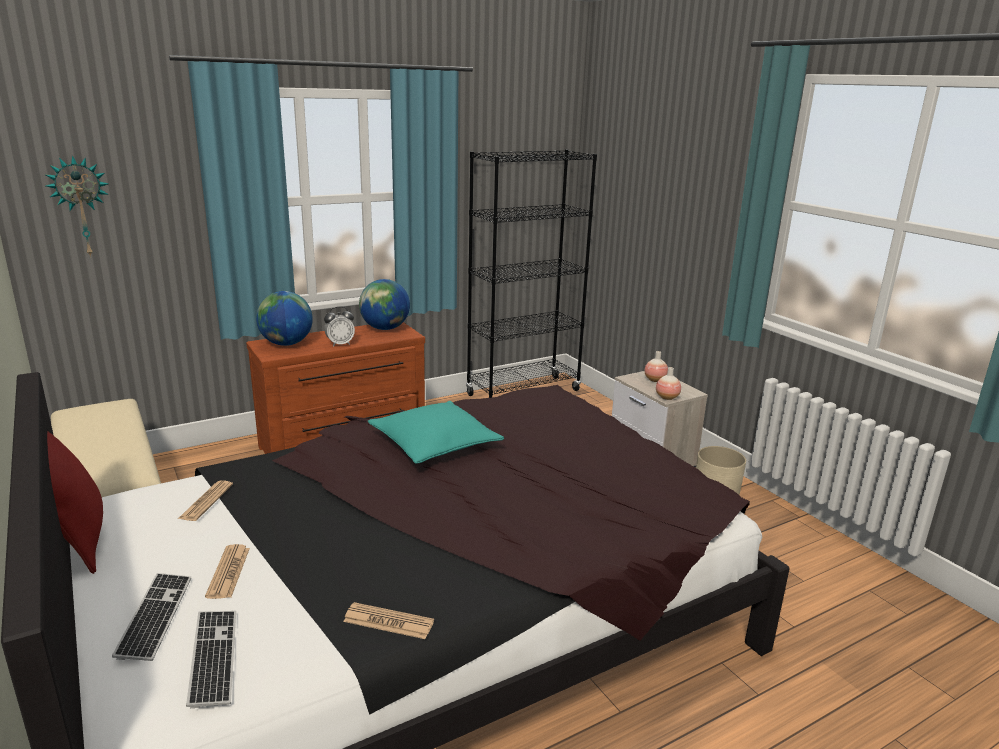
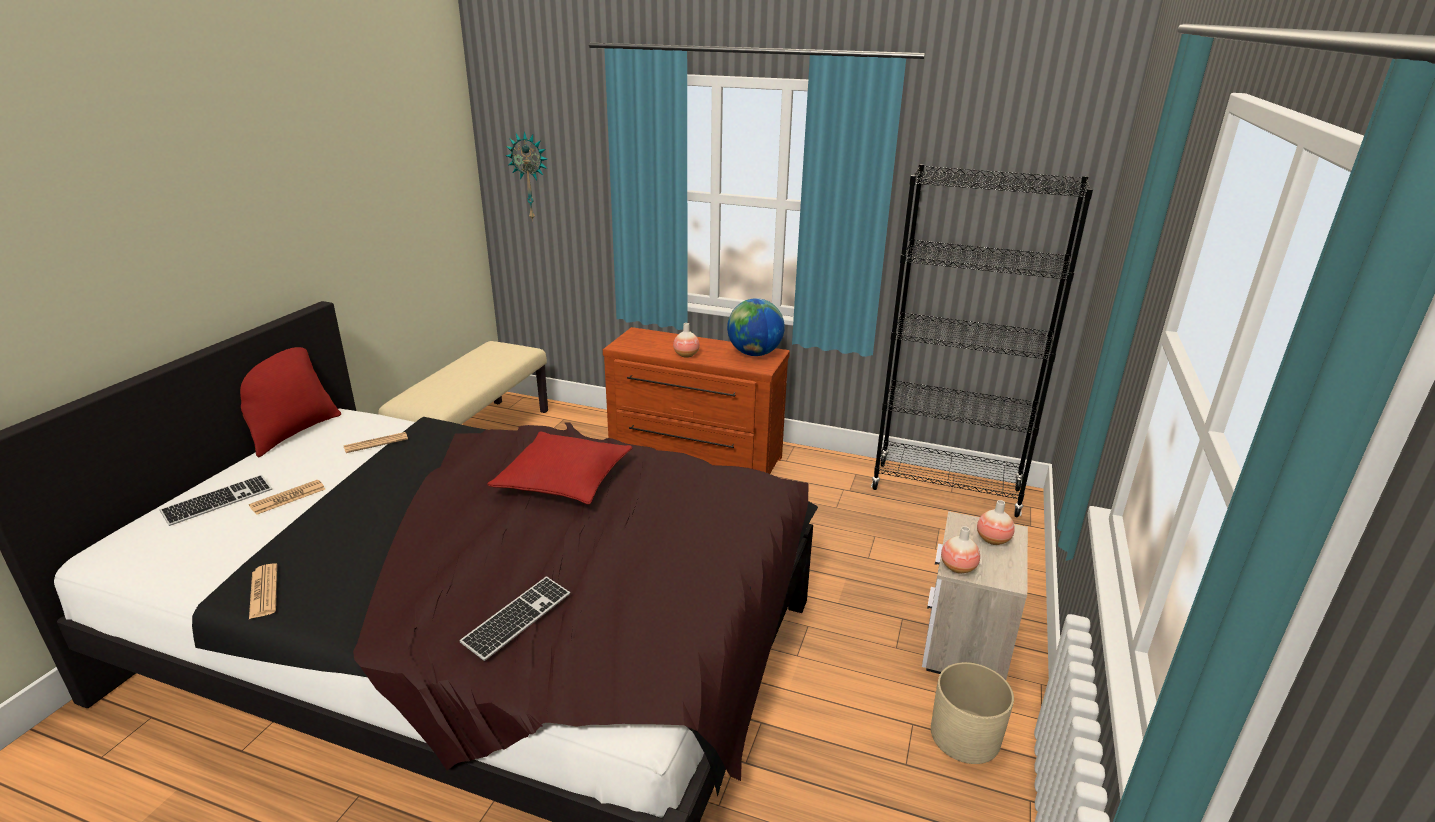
camera: 50 degrees right, 5 degrees up
(213, 658) = (182, 545): keyboard -> keyboard (517, 619)
(286, 344) = (650, 339): globe -> none
(340, 344) = (686, 355): alarm clock -> vase
(434, 444) = (564, 480): turquoise pillow -> red pillow

